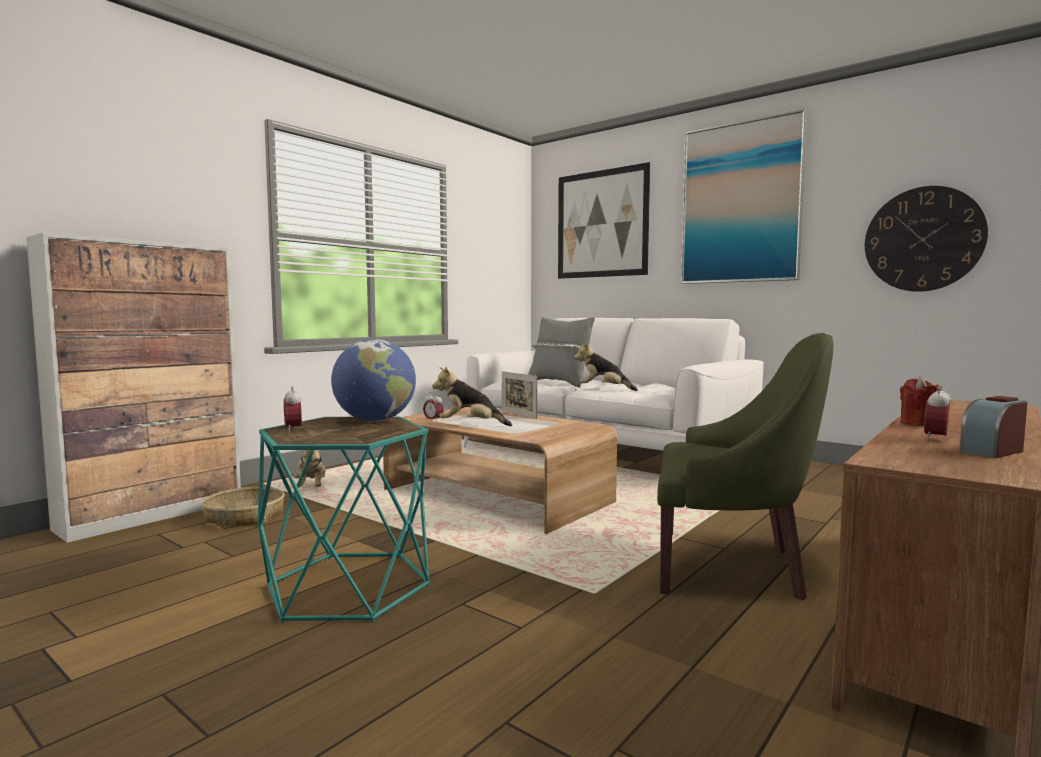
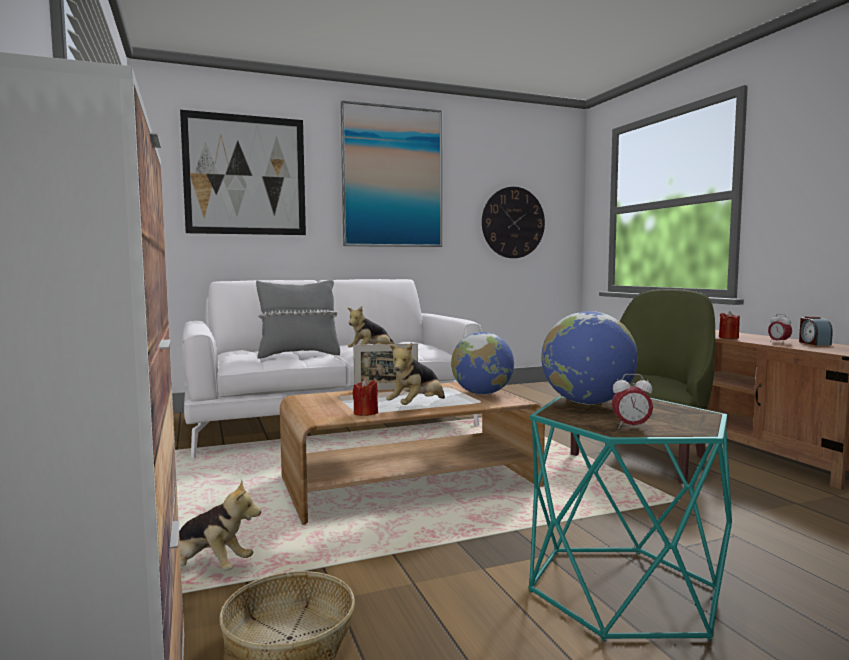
camera: 60 degrees left, 0 degrees up
(433, 421) = (365, 413): alarm clock -> red candle
(548, 430) = (482, 394): none -> globe

